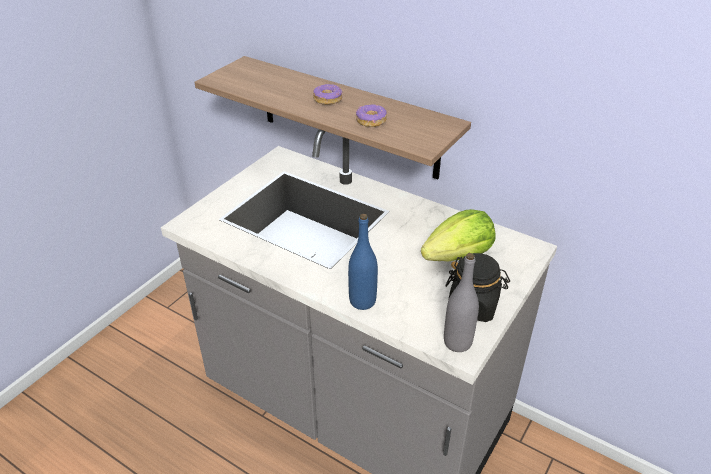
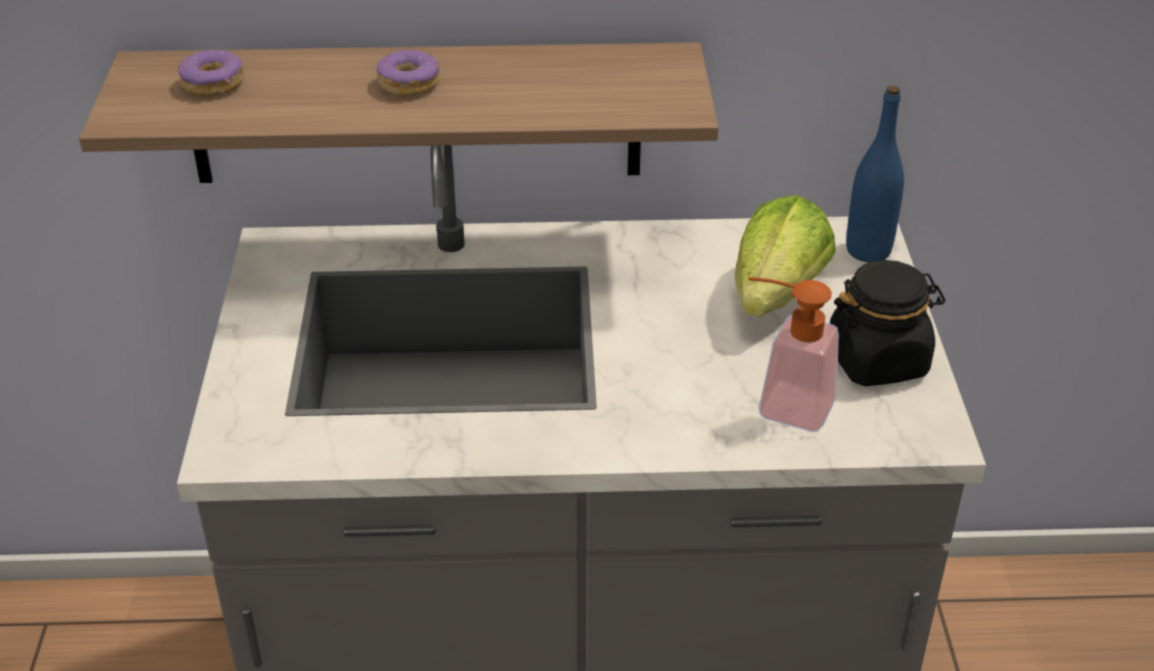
camera: 35 degrees left, 0 degrees up
(362, 301) = (709, 435): blue bottle -> blue bottle (868, 251)
(371, 121) = (539, 96): donut -> donut (213, 84)
(408, 303) = (782, 404): none -> soap dispenser
(457, 342) = (914, 427): grey bottle -> none

